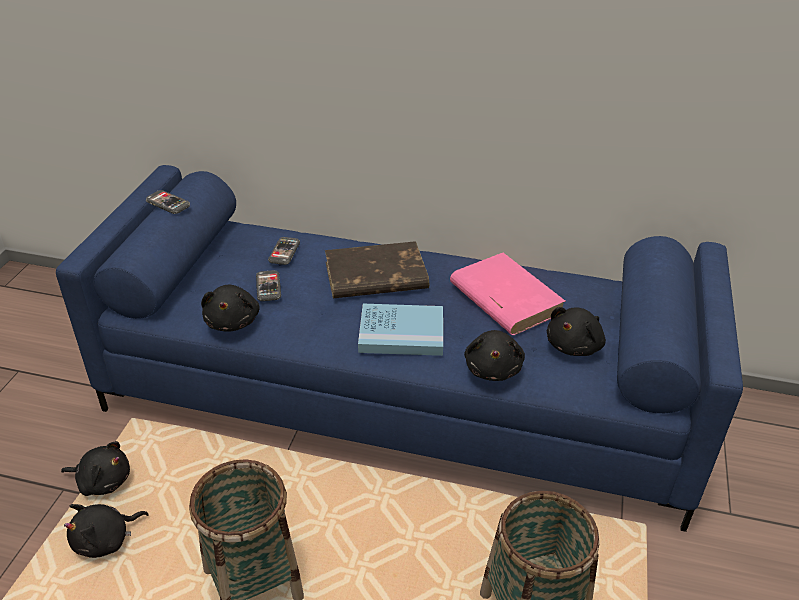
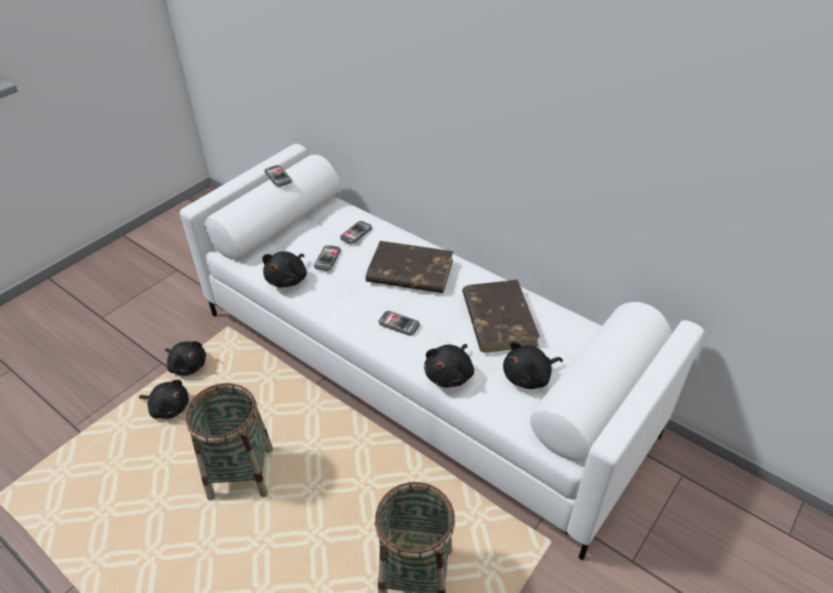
camera: 25 degrees right, 5 degrees up
(106, 540) = (169, 407): black plush toy -> black plush toy turned 150 degrees counterclockwise
(400, 397) = (419, 370): blue sofa -> white sofa
(401, 333) = (399, 324): blue book -> phone
(504, 298) = (498, 318): pink book -> brown book

